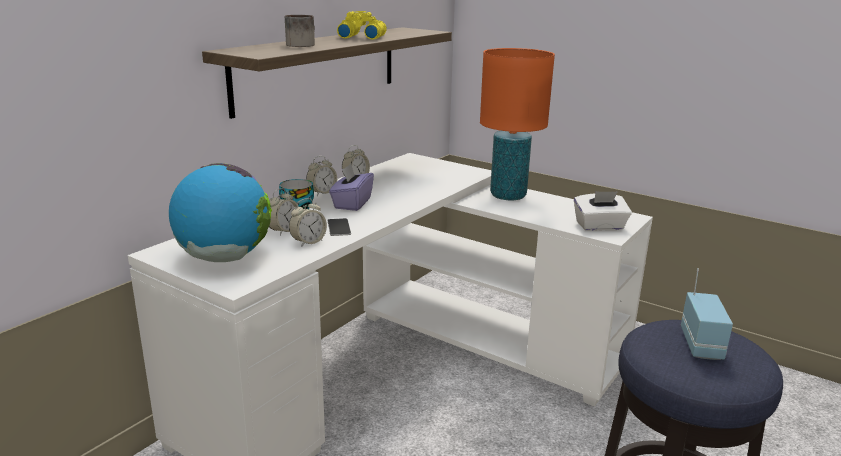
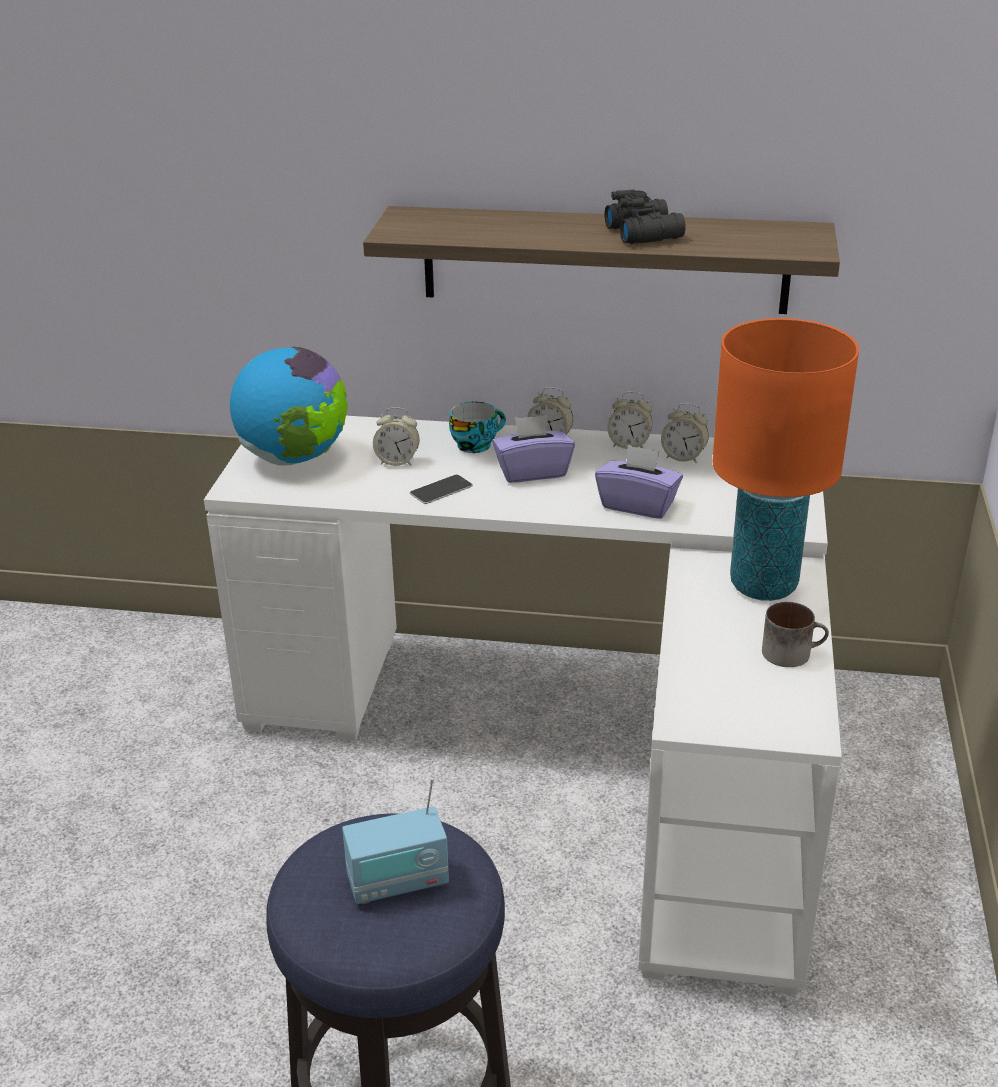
camera: 65 degrees right, 10 degrees up
(302, 44) = (511, 226): mug -> mug (792, 652)
(308, 242) = (377, 487): alarm clock -> alarm clock (683, 457)
(361, 37) = (645, 232): yellow binoculars -> black binoculars
(421, 192) = (638, 505): none -> purple tissue box
(600, 226) = (717, 703): white tissue box -> none

